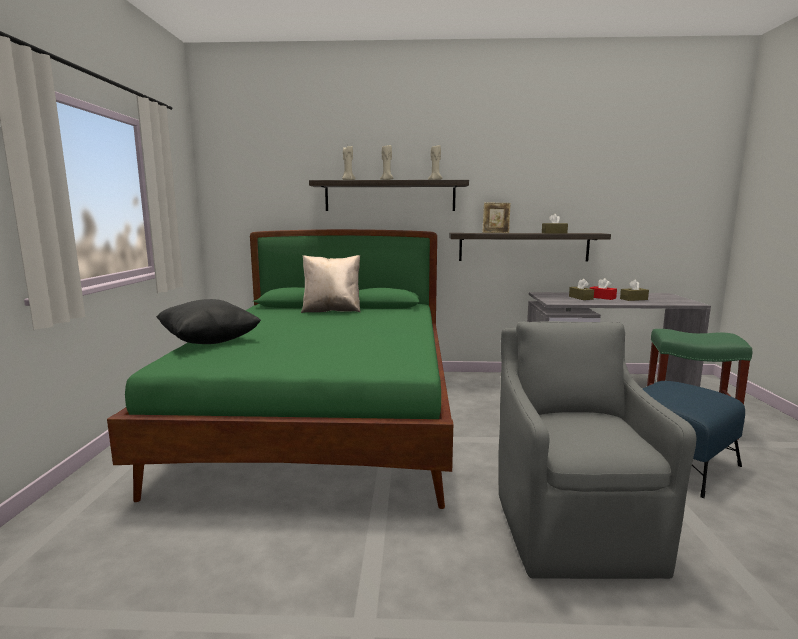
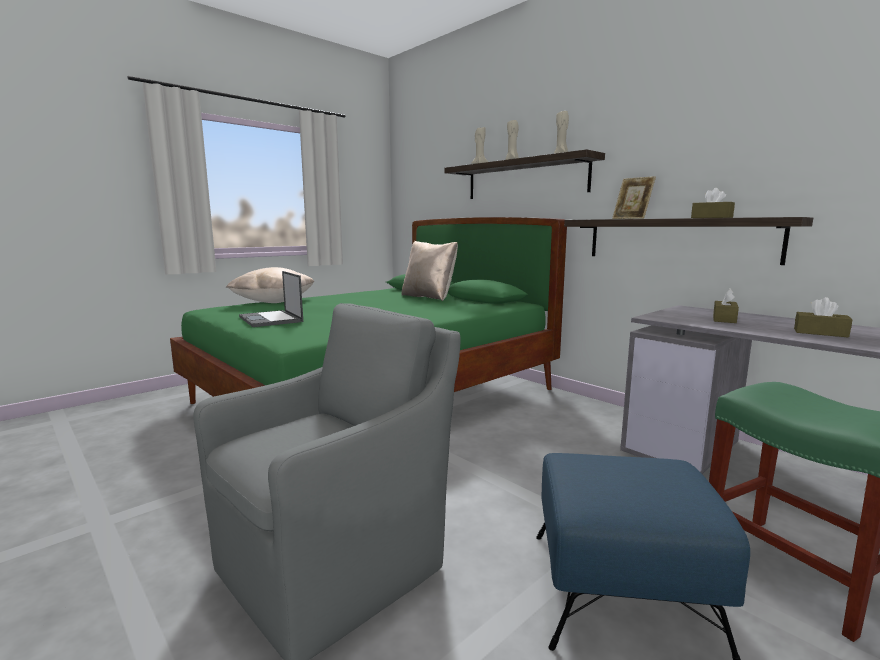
camera: 45 degrees right, 0 degrees up
(209, 342) = (274, 302): black pillow -> beige pillow
(305, 358) = (271, 319): none -> laptop
(602, 297) = (766, 323): red tissue box -> none

